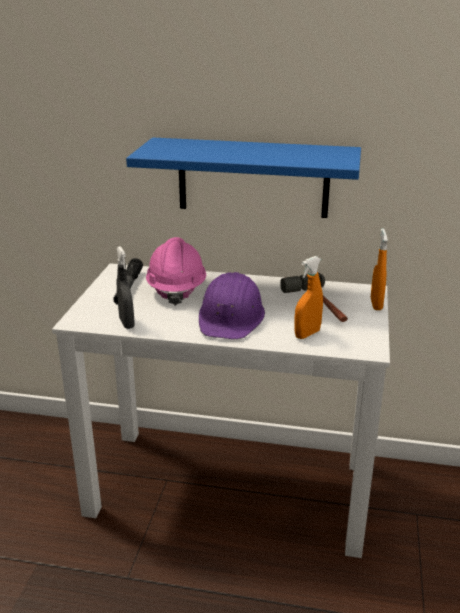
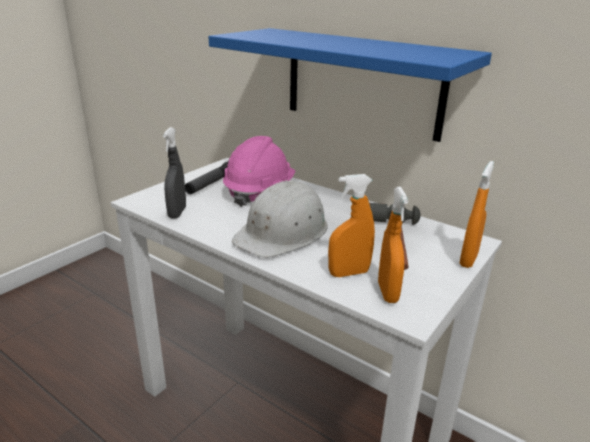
camera: 25 degrees right, 0 degrees up
(231, 317) = (283, 232): purple hard hat -> white hard hat
(343, 340) = (387, 292): none -> orange spray bottle

